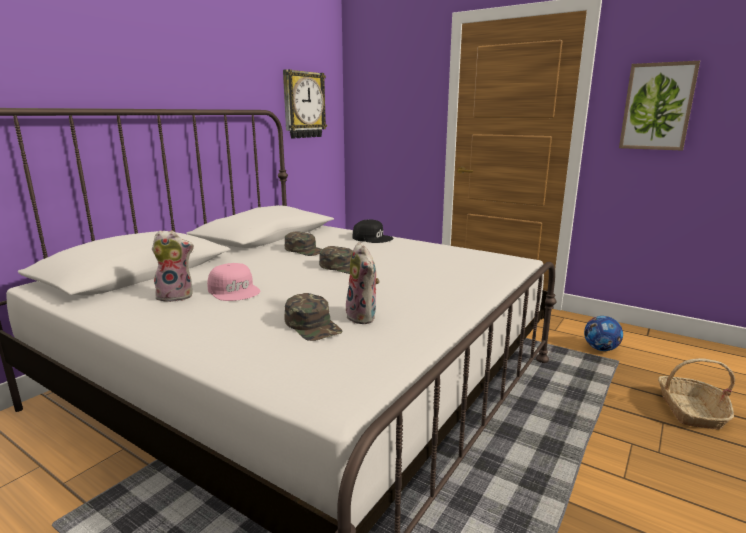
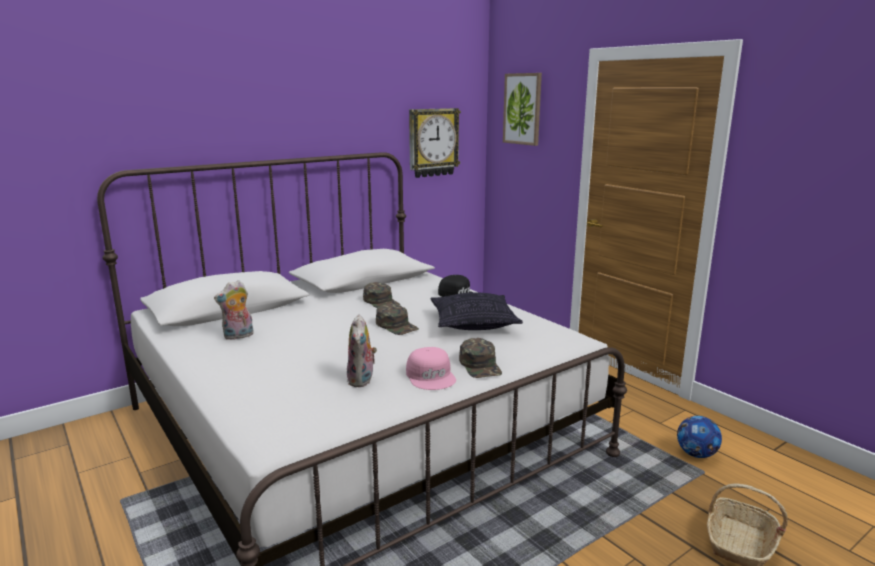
camera: 20 degrees right, 0 degrees up
(176, 296) = (238, 336): plush toy -> plush toy turned 135 degrees clockwise
(235, 290) = (285, 337): pink cap -> pink cap (431, 376)
(313, 325) = (315, 381): green cap -> green cap (480, 365)
(414, 257) = (473, 323): none -> pillow
(657, 107) = (799, 175): picture -> picture (522, 109)

